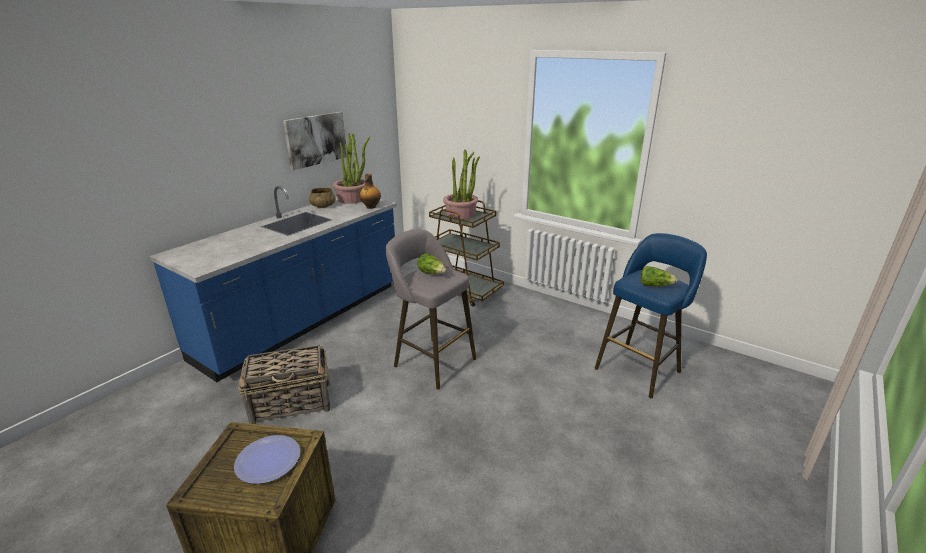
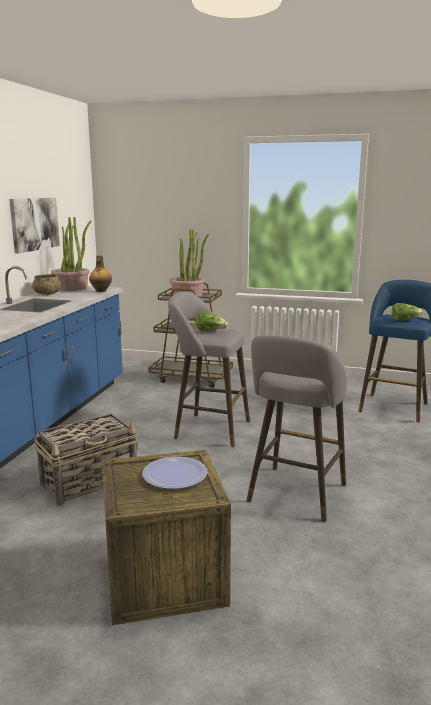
camera: 20 degrees left, 10 degrees down
(450, 469) = (295, 496): none -> grey stool

